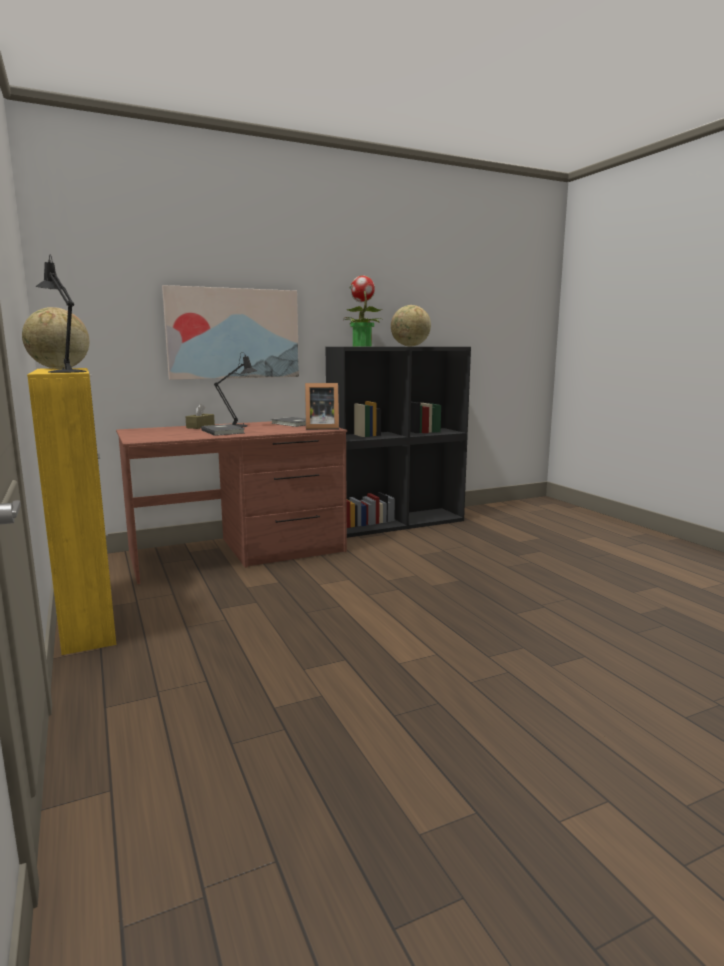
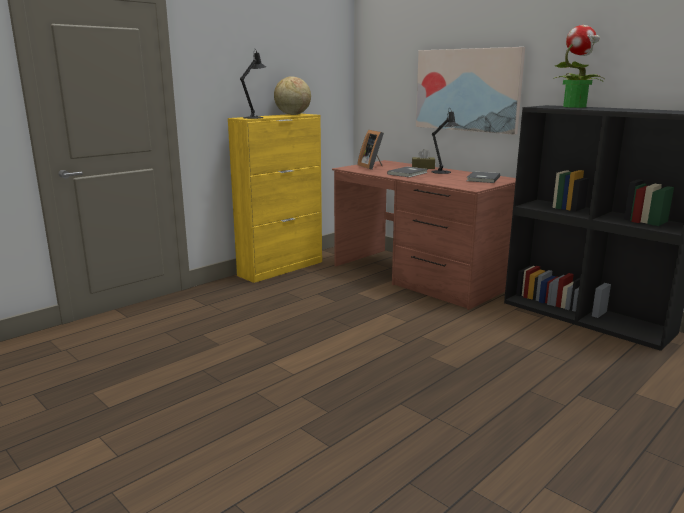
camera: 70 degrees right, 5 degrees up
(320, 428) = (470, 186): picture frame -> picture frame (372, 167)
(410, 346) = (623, 110): globe -> none

